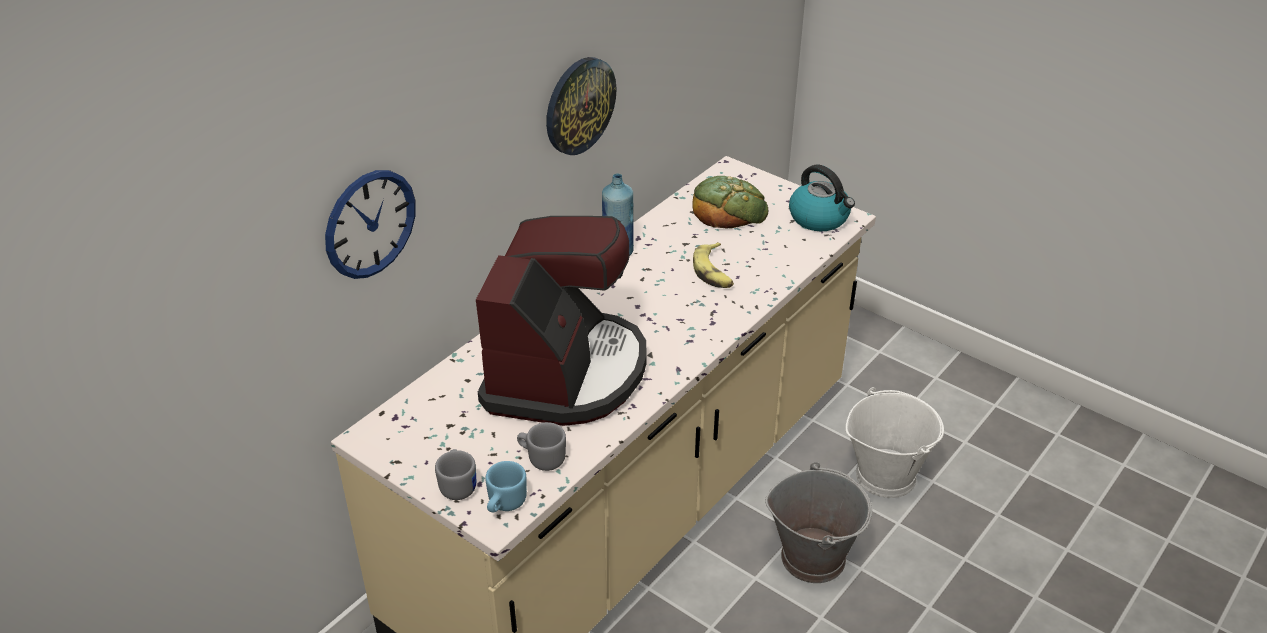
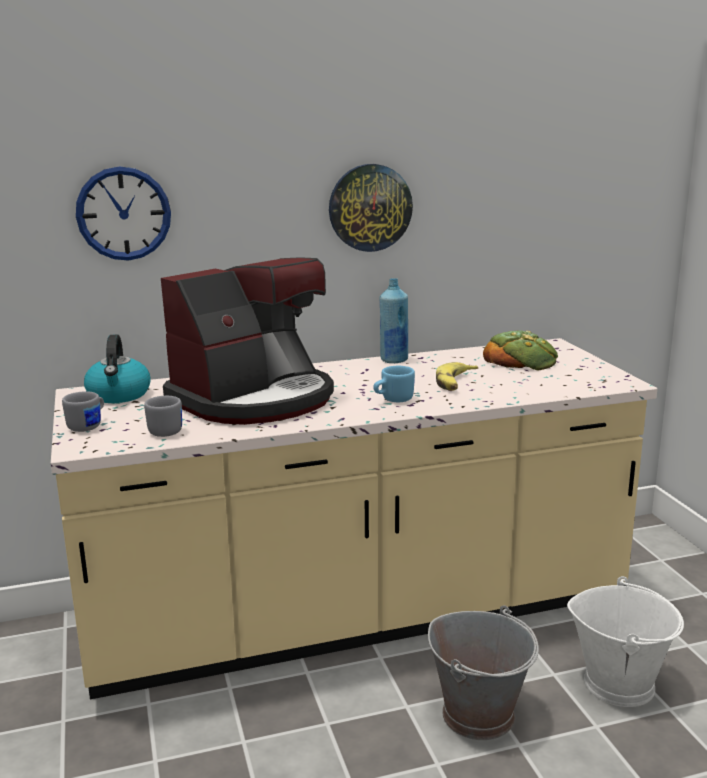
camera: 35 degrees right, 20 degrees down
(504, 504) = (98, 442): blue mug -> blue mug (392, 400)
(820, 218) = (597, 378): kettle -> kettle (119, 395)

